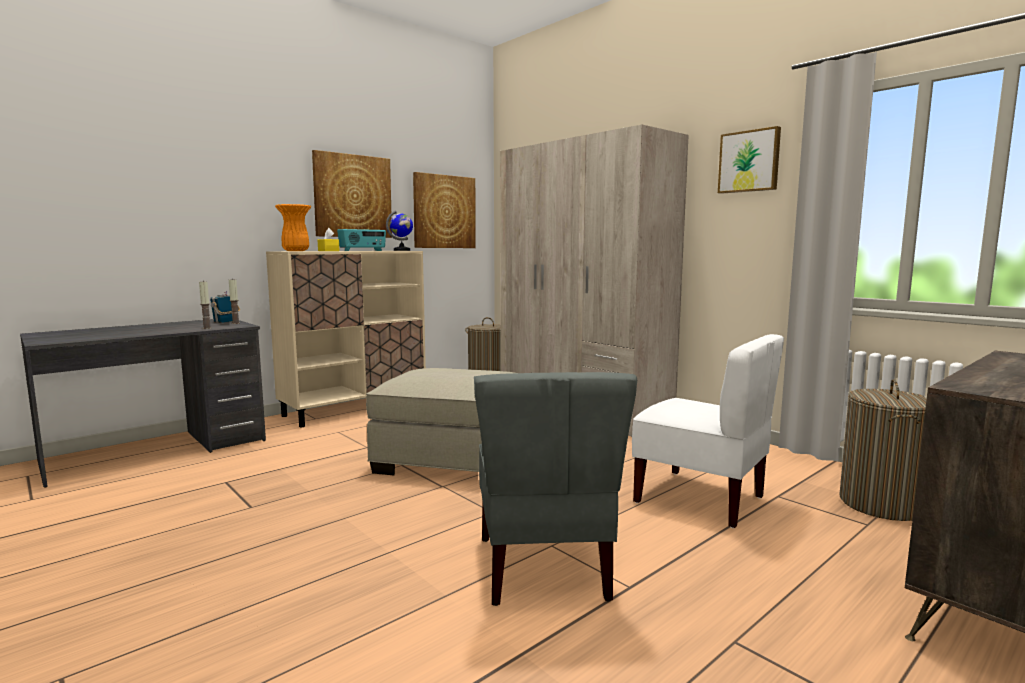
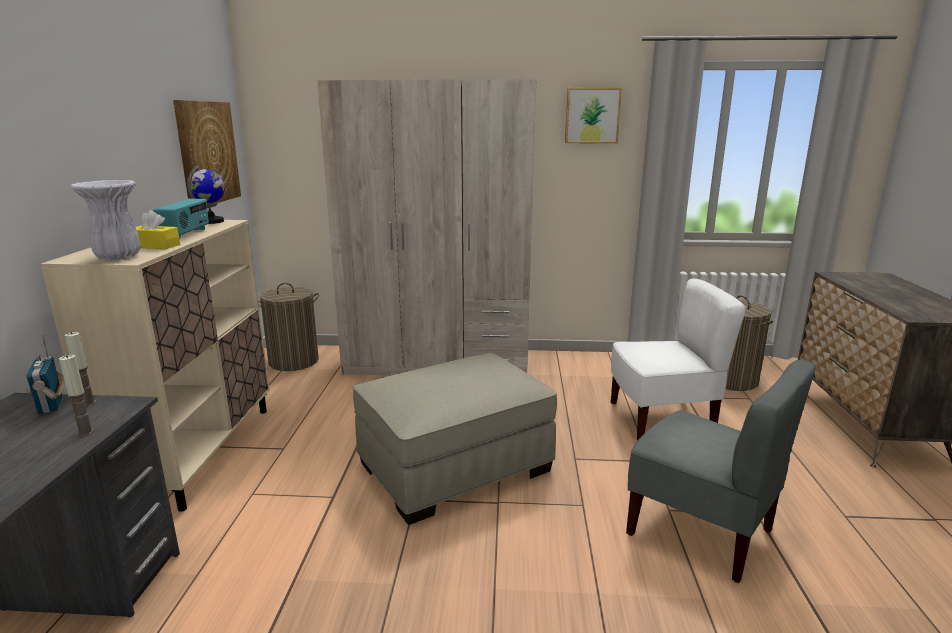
camera: 45 degrees left, 10 degrees up
(296, 251) = (119, 257): orange vase -> white vase
(352, 196) = (119, 146): picture -> none

